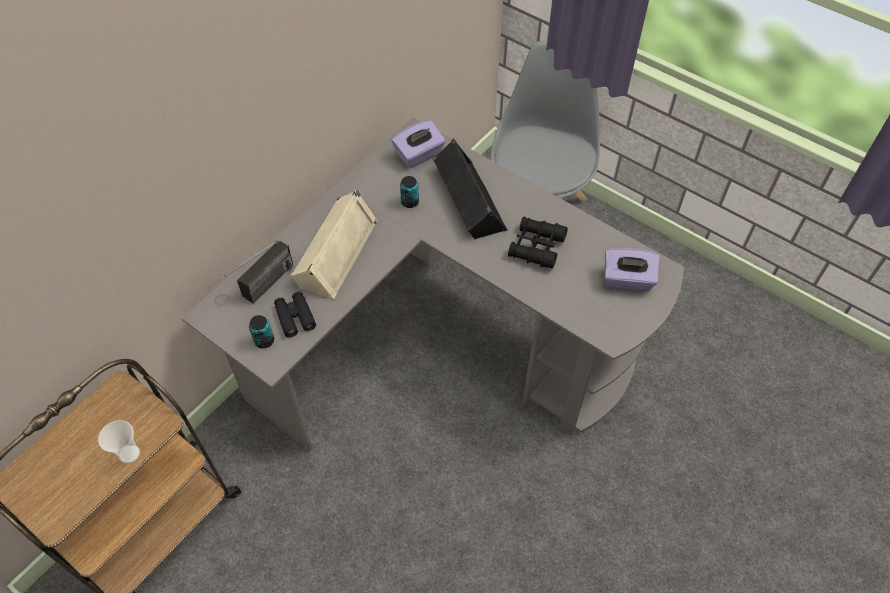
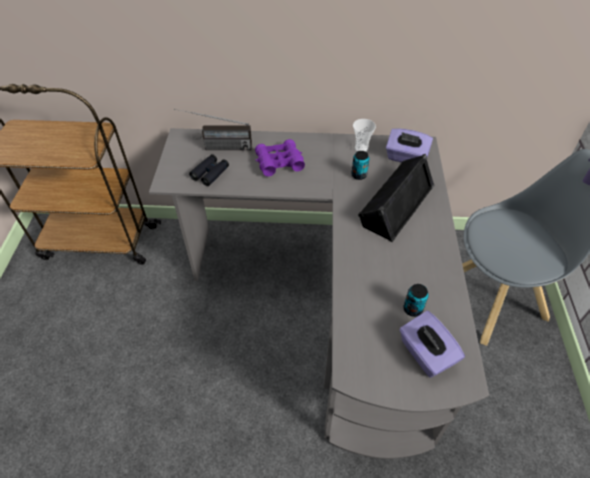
camera: 55 degrees right, 5 degrees down
(129, 454) = (56, 158): cup -> cup (361, 148)
(264, 340) = (181, 170): can -> can (412, 309)
(334, 251) = (279, 162): beige speaker -> purple binoculars
(536, 247) = (394, 269): black binoculars -> none

